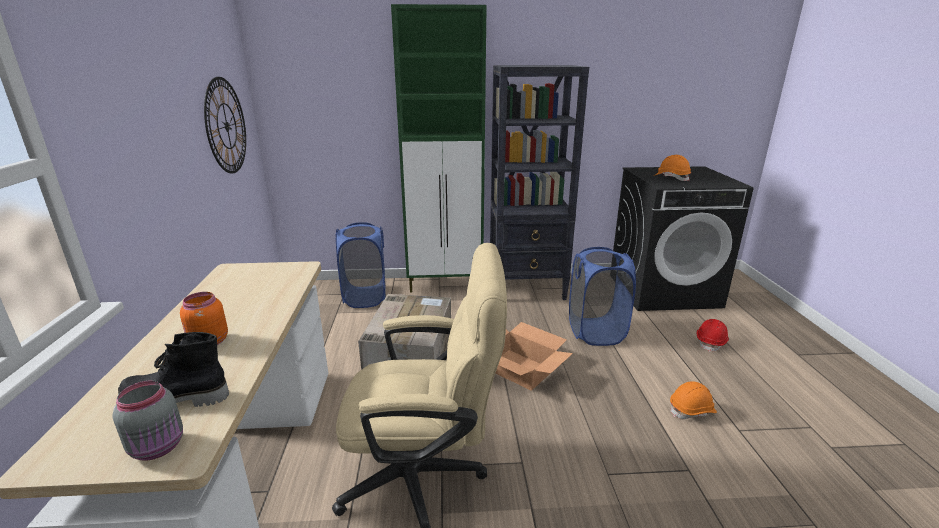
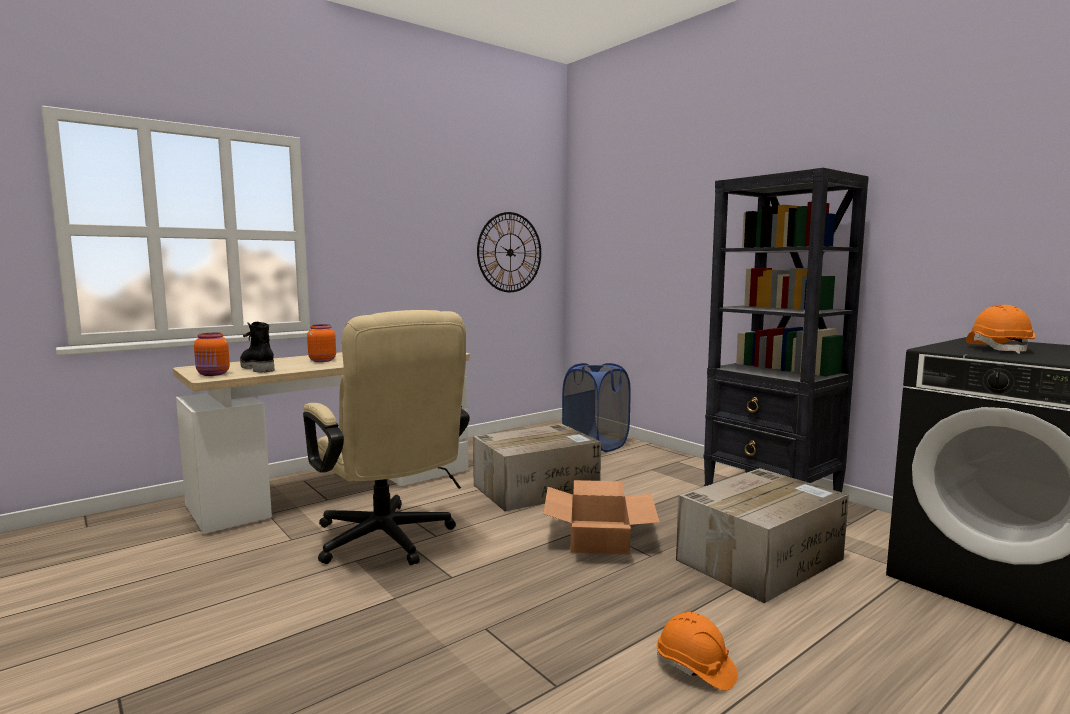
camera: 55 degrees right, 15 degrees down
(159, 447) = (213, 374): grey jar -> orange jar
(446, 285) = (686, 463): green cabinet -> none
(595, 332) = (760, 559): blue laundry basket -> cardboard box
(711, 342) = (934, 658): red hard hat -> none

